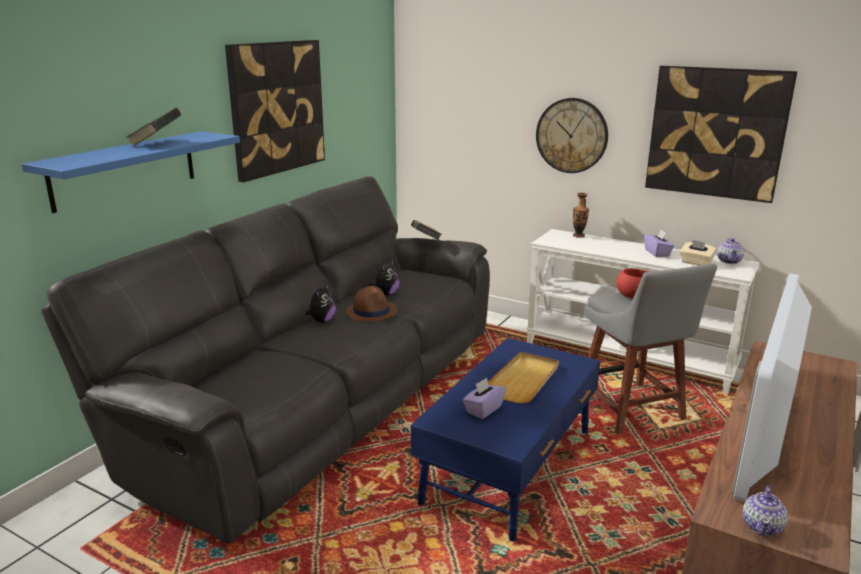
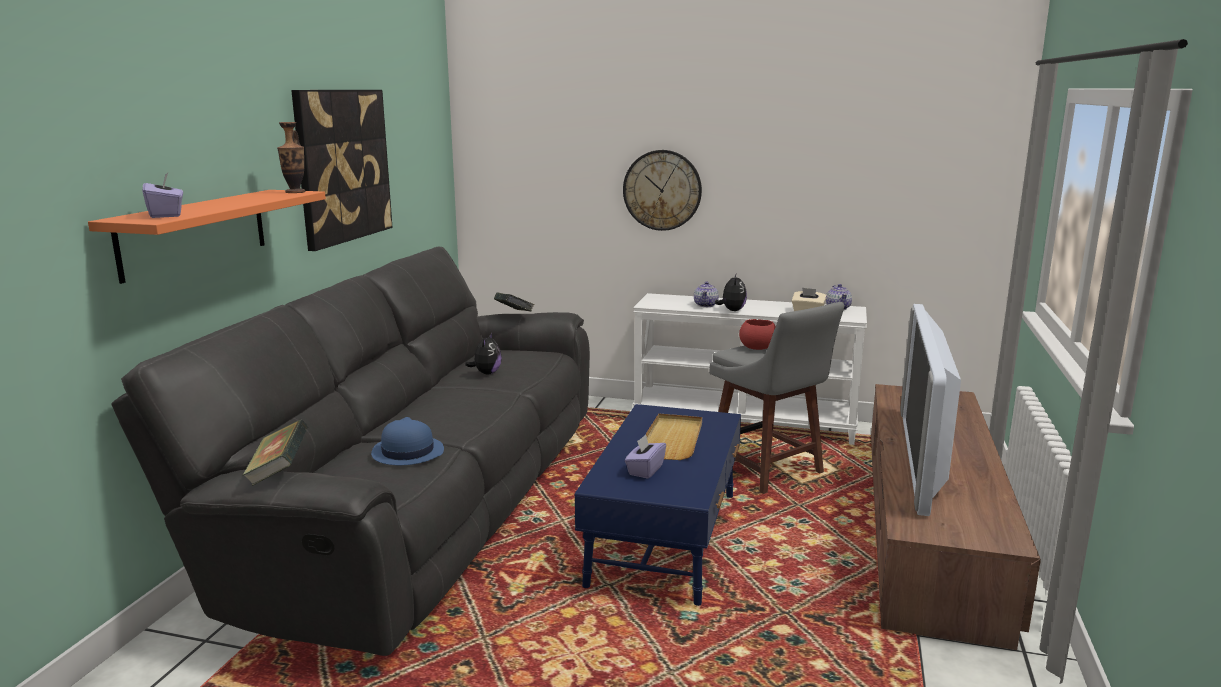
camera: 15 degrees left, 5 degrees down
(125, 169) = (194, 233): blue shelf -> orange shelf
(156, 143) = (233, 200): book -> book (278, 472)
(283, 366) = (407, 452): none -> blue hat
(322, 321) = (424, 406): plush toy -> plush toy (732, 310)
(372, 311) = (480, 391): brown hat -> none
(578, 236) = (679, 297): vase -> vase (295, 192)
(657, 253) = (766, 306): purple tissue box -> purple tissue box (167, 215)
(716, 133) = (812, 178): picture -> none
(762, 526) = (953, 533): teapot -> teapot (706, 305)

